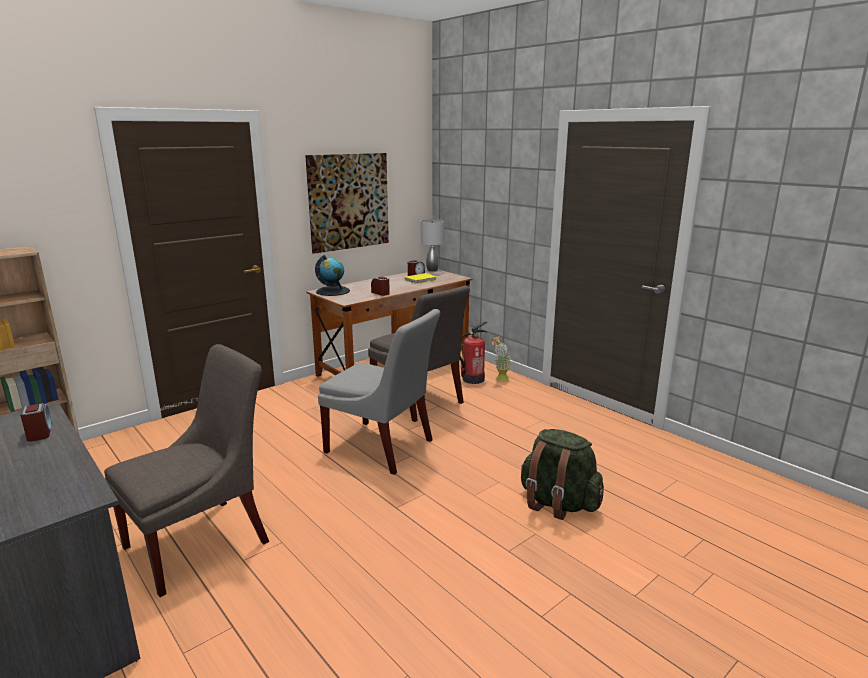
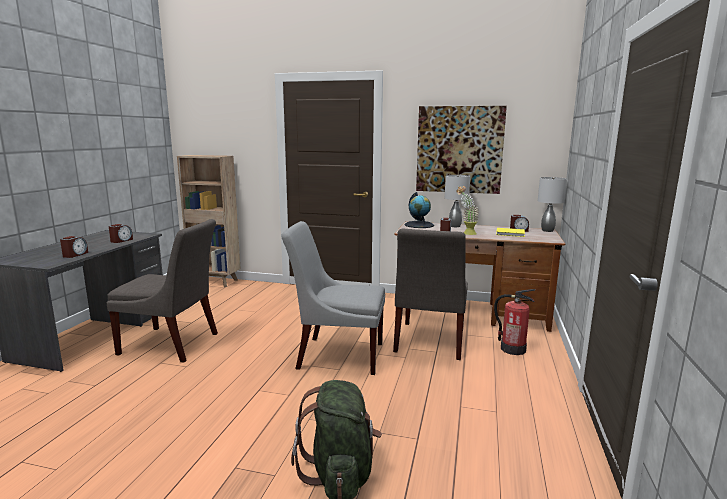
camera: 55 degrees right, 5 degrees down
(62, 474) = (75, 255): none -> alarm clock
(364, 284) = (455, 226): none -> grey table lamp
(382, 448) = (336, 354): grey chair -> grey chair turned 105 degrees clockwise
(500, 379) = (538, 361): potted plant -> potted plant (466, 233)

